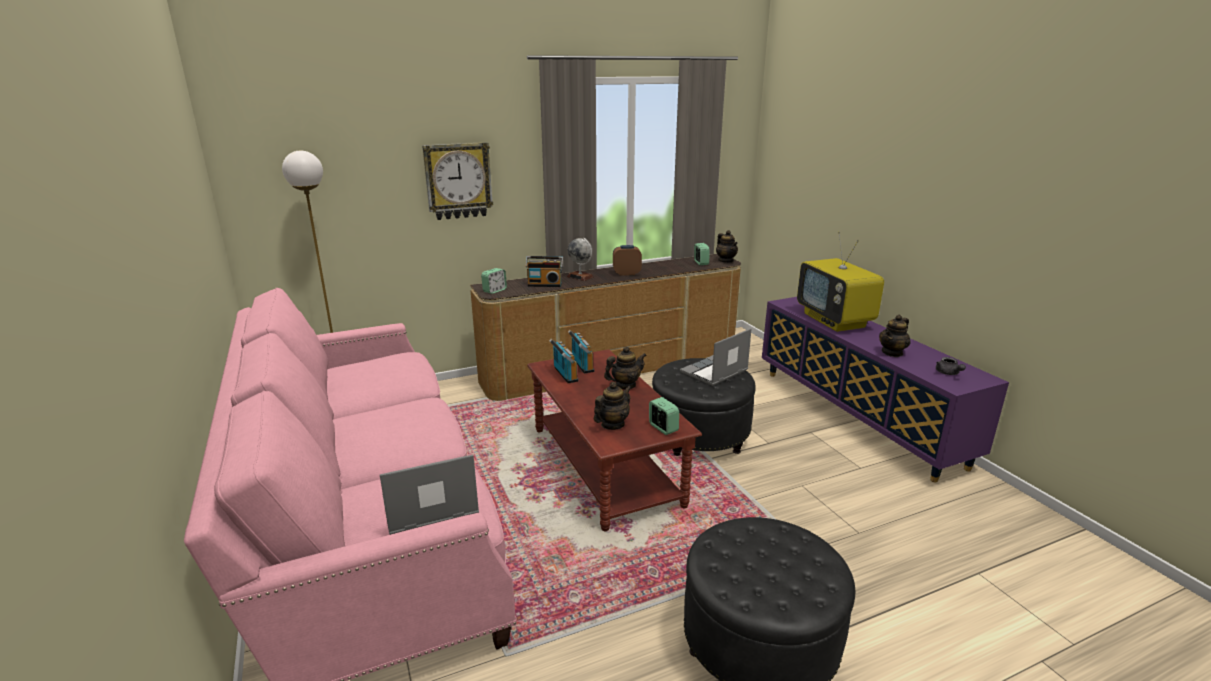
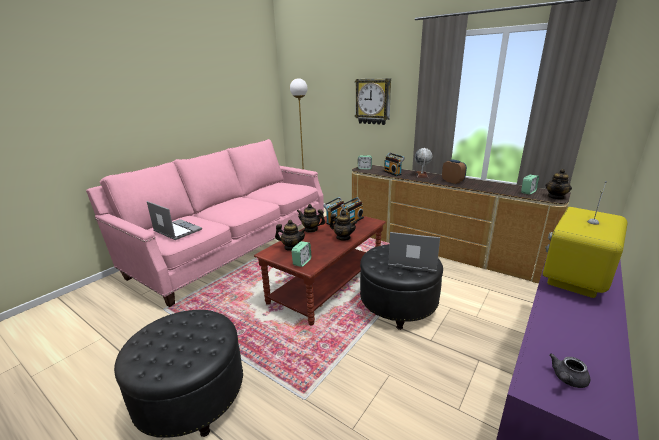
camera: 60 degrees right, 0 degrees up
(892, 353) = (555, 326): teapot -> teapot (311, 229)

